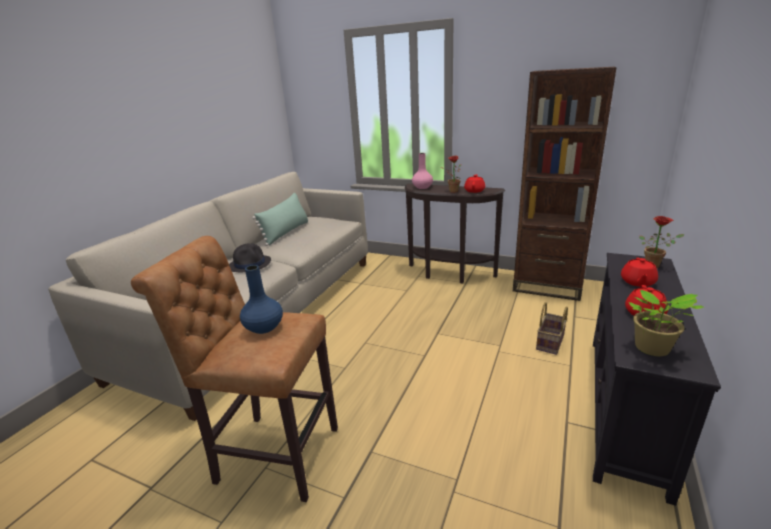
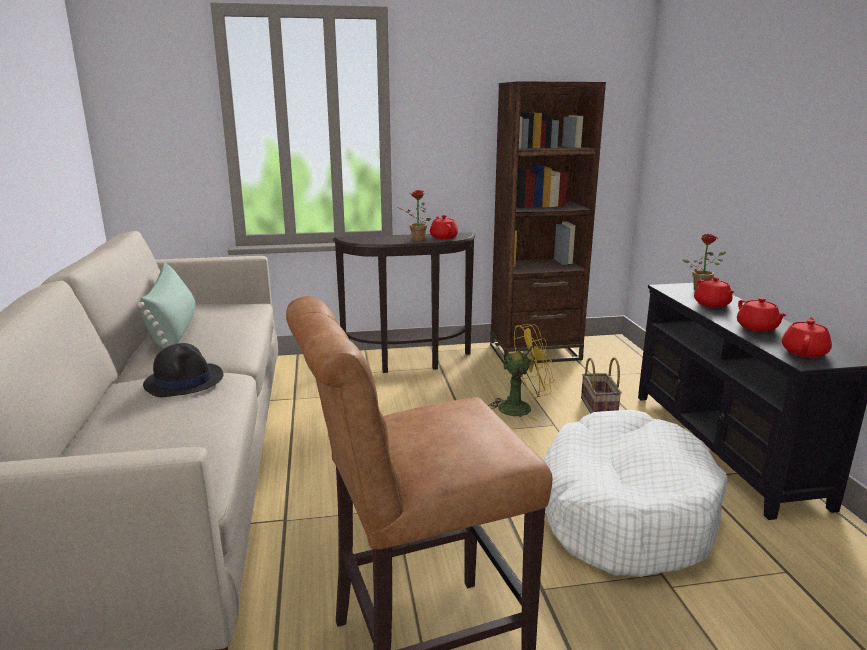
camera: 35 degrees left, 5 degrees down
(263, 327) = (439, 425): blue vase -> none
(422, 187) = (367, 239): pink vase -> none
(481, 424) = (623, 510): none -> white dog bed
(490, 326) = (521, 408): none -> yellow fan
(652, 349) = (804, 352): potted plant -> red teapot

